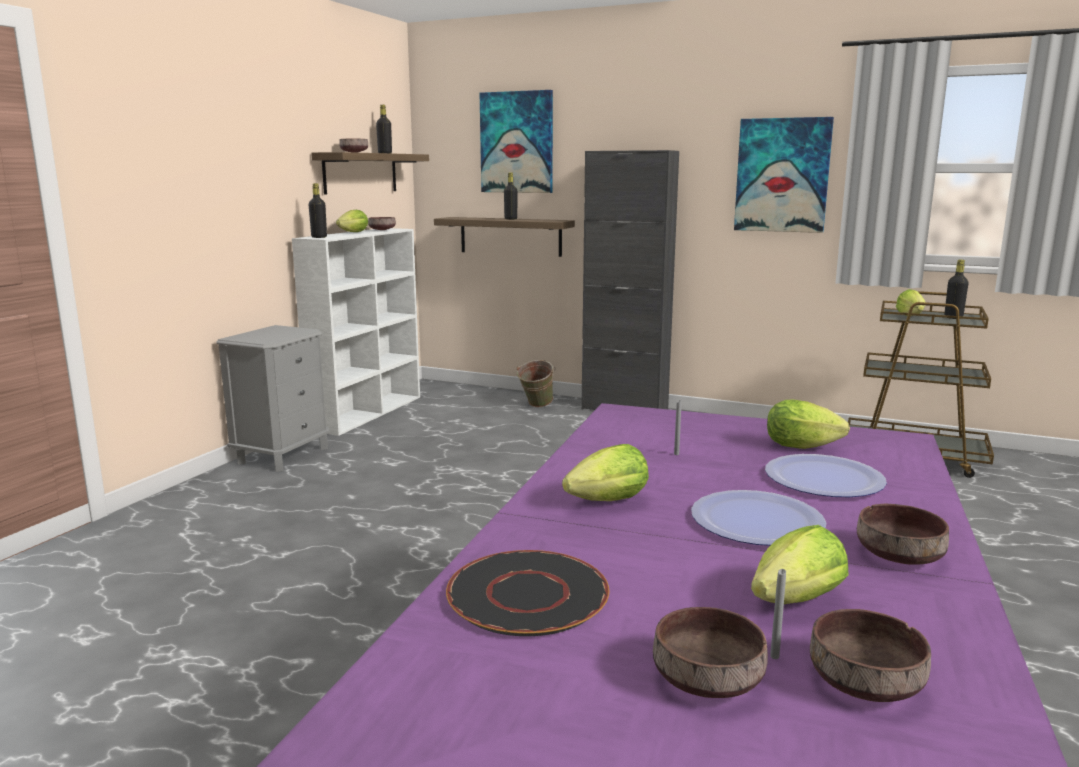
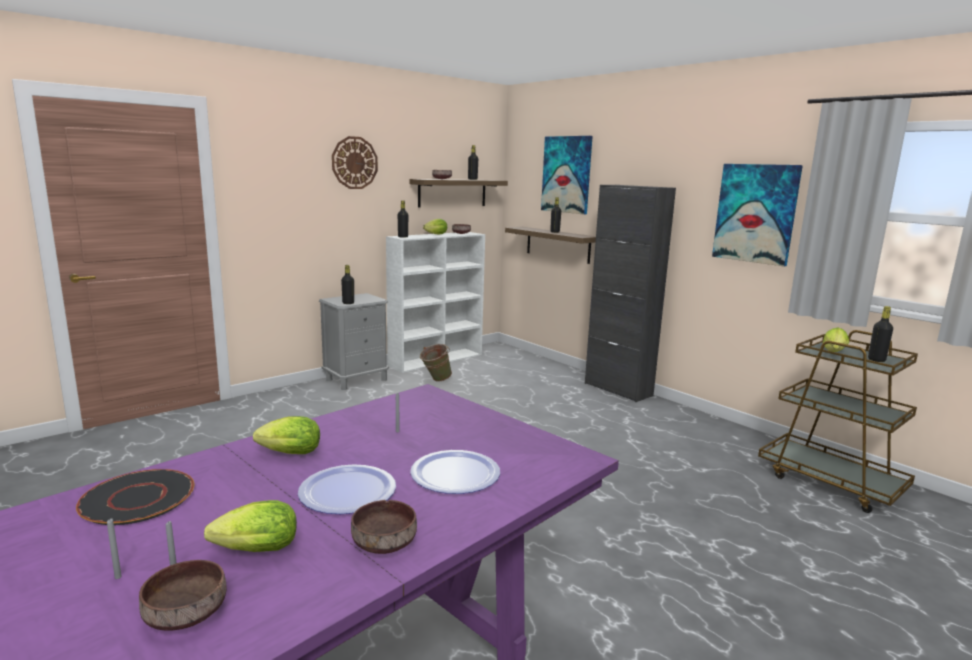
camera: 25 degrees right, 0 degrees up
(244, 127) = (354, 163): none -> wall clock
(273, 339) = (348, 303): none -> black bottle
(536, 406) = (553, 375): green bucket -> green bucket (435, 380)
(705, 678) = (118, 577): brown bowl -> grey candle
(806, 447) = (494, 447): lettuce -> none

